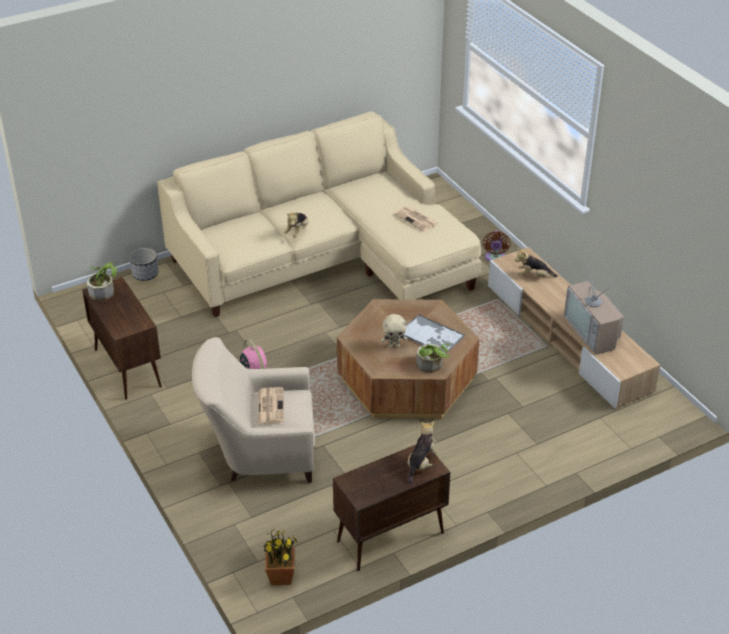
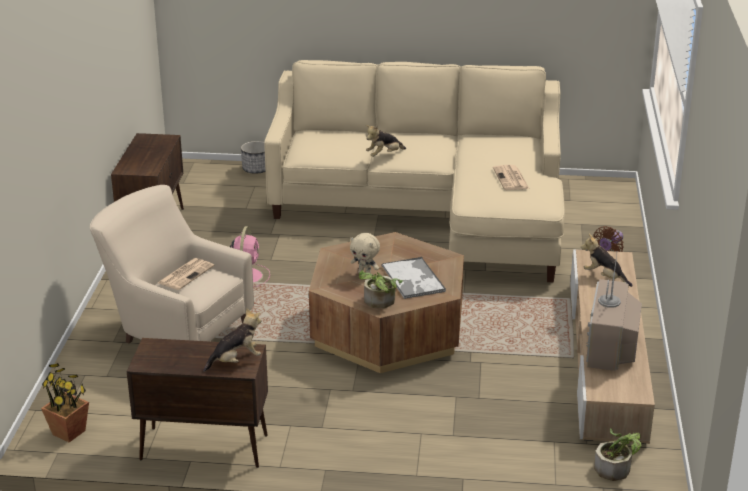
camera: 35 degrees right, 10 degrees down
(104, 291) = (152, 139): potted plant -> potted plant (616, 468)

